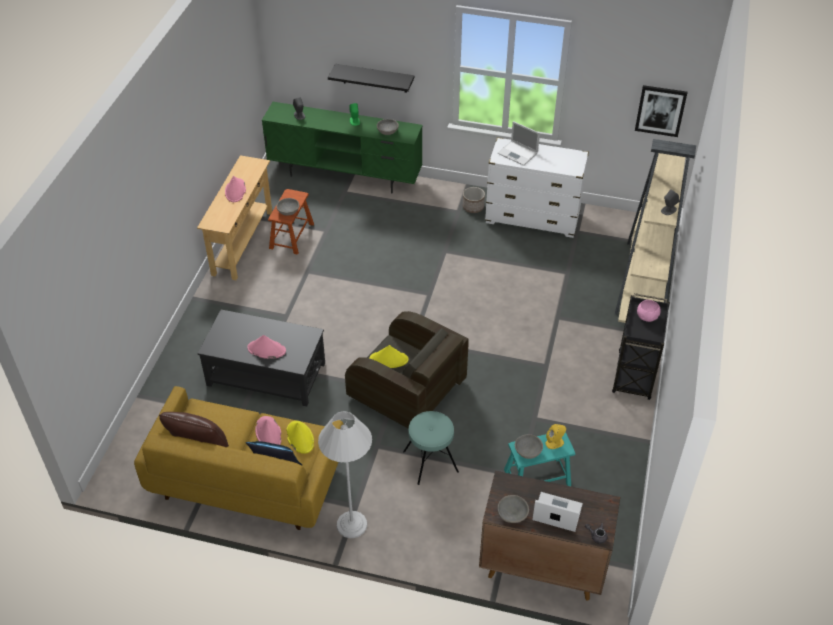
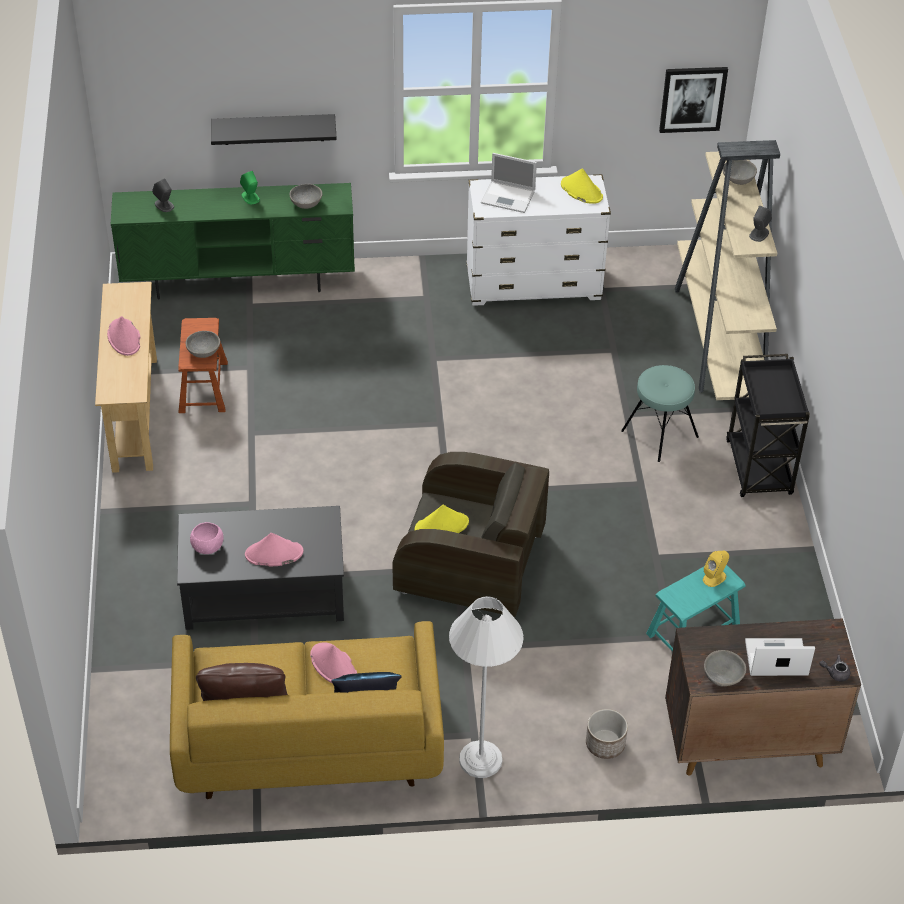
camera: 20 degrees left, 0 degrees up
(300, 437) = (379, 659): yellow hat -> yellow hat (581, 191)
(430, 461) = (546, 649): turquoise stool -> turquoise stool (660, 434)
(473, 207) = (444, 287): planter -> planter (605, 744)
(527, 451) = (685, 597): grey bowl -> grey bowl (737, 179)
(647, 317) = (772, 383): pink bowl -> pink bowl (208, 546)

